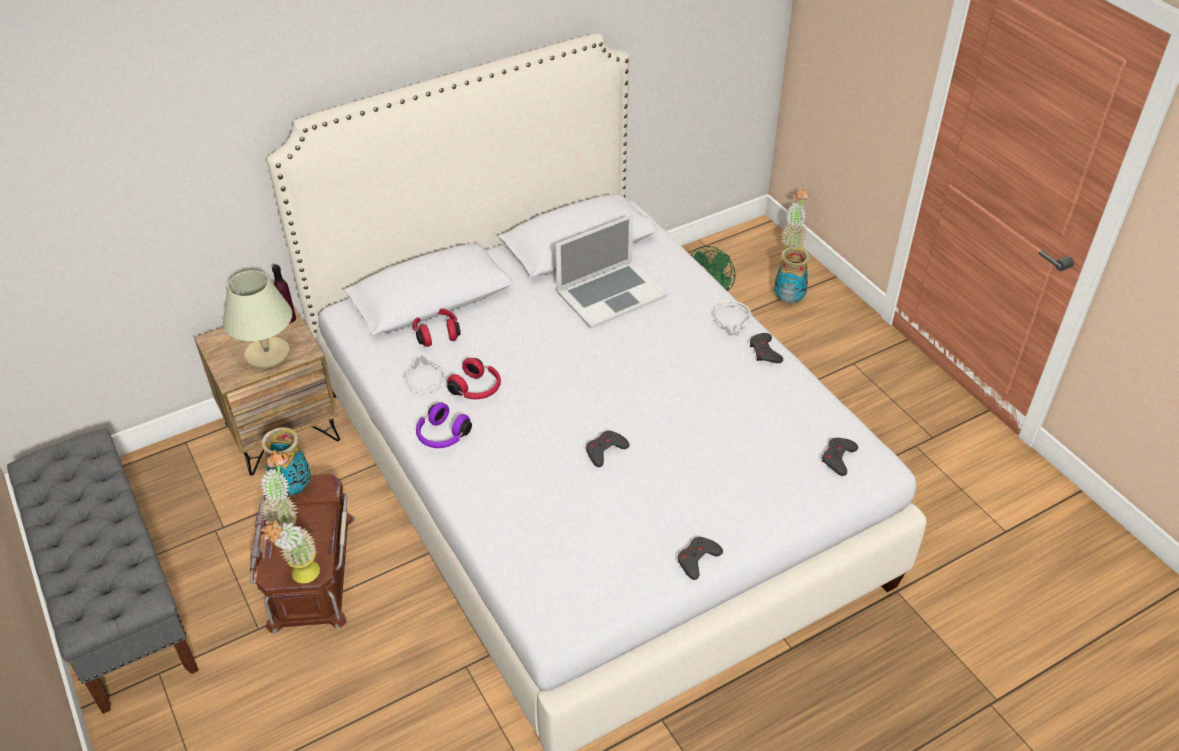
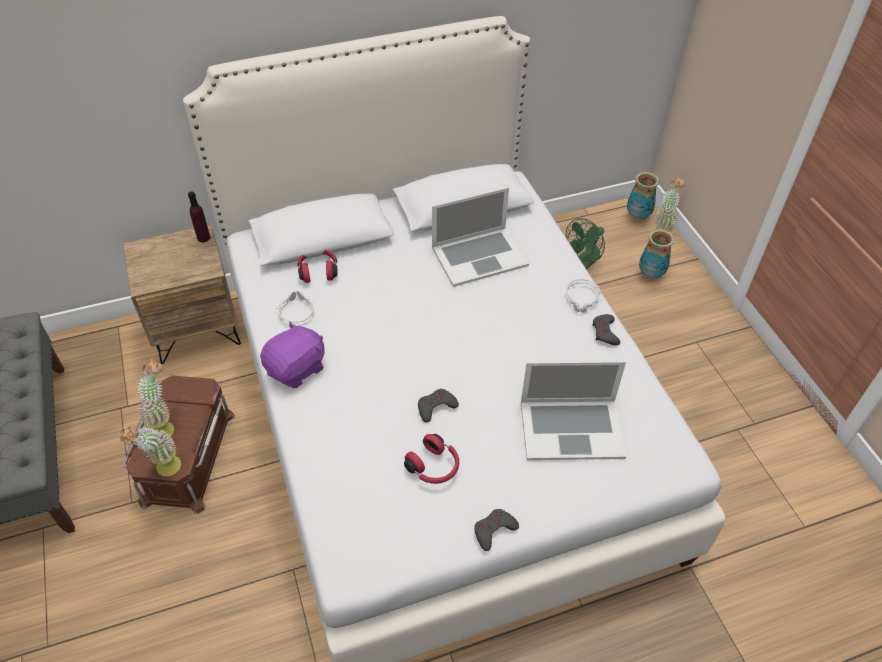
camera: 10 degrees right, 5 degrees up
(267, 354) = (177, 267): beige table lamp -> none
(293, 488) = (179, 387): vase -> vase (638, 216)
(442, 436) = (297, 369): purple headphones -> purple plush toy
(477, 389) = (339, 329): red headphones -> red headphones (434, 467)
(753, 450) = (571, 428): none -> laptop
(838, 458) = (650, 449): grey game controller -> none

